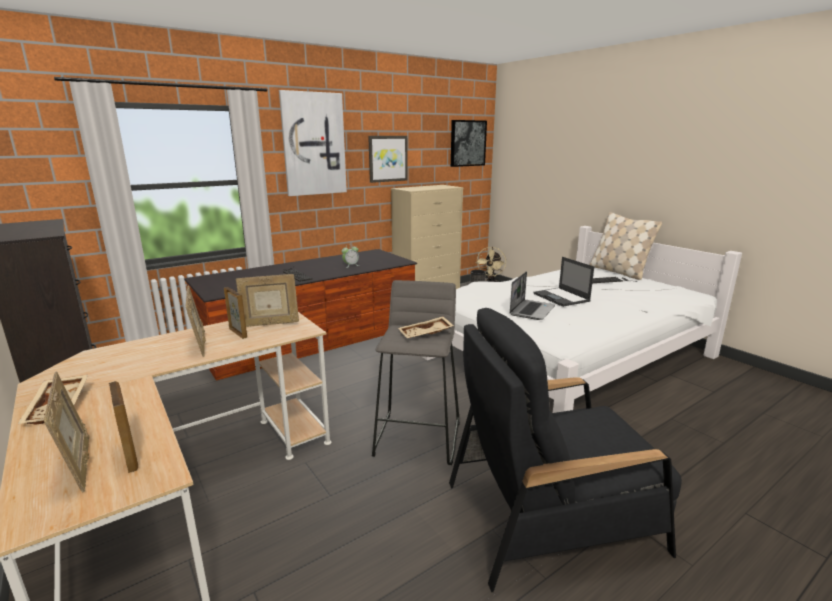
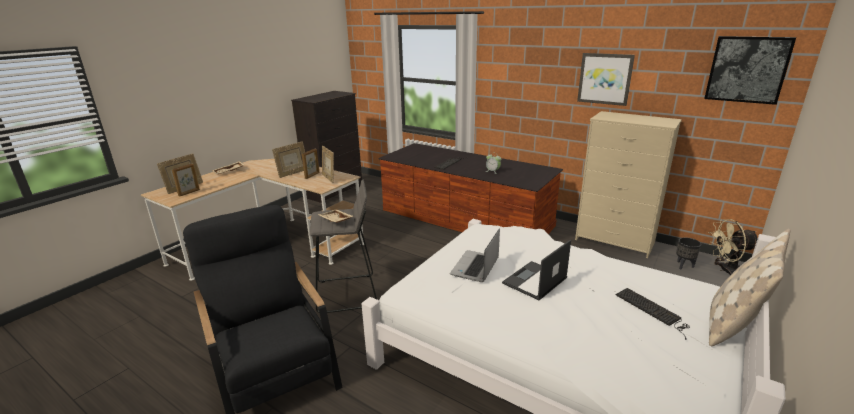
camera: 70 degrees right, 5 degrees up
(313, 144) = (525, 58): picture -> none
(531, 310) = (475, 267): laptop -> laptop turned 105 degrees clockwise

